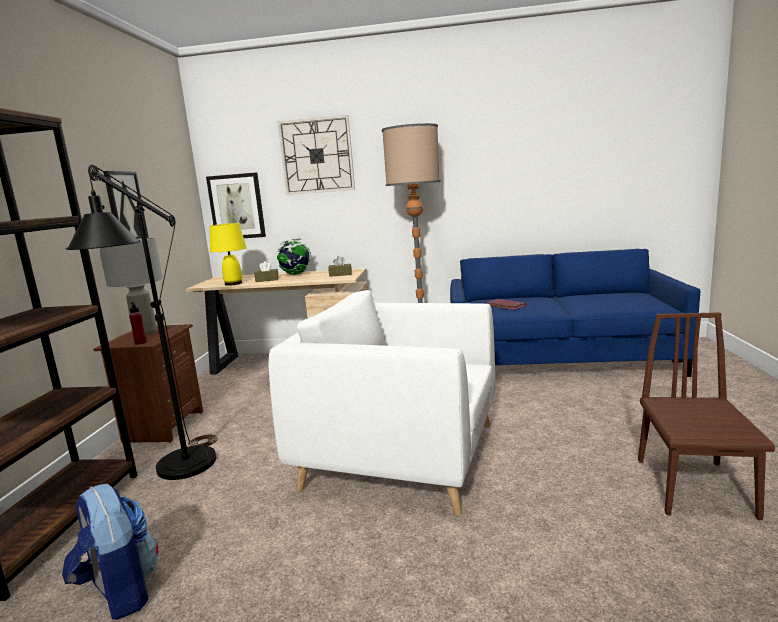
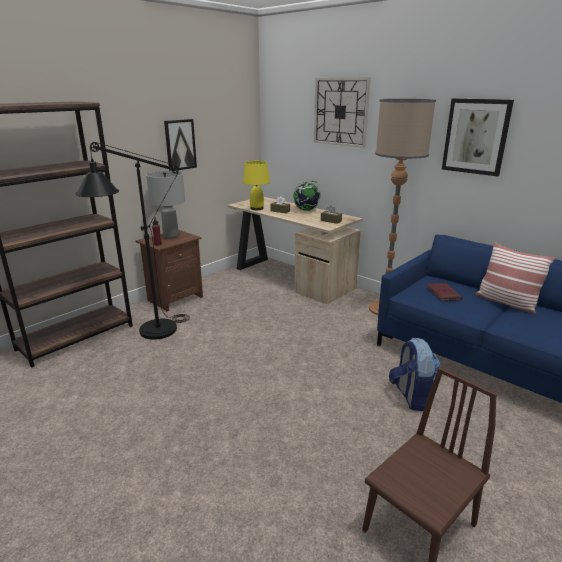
camera: 35 degrees right, 10 degrees up
(119, 592) = (63, 388): backpack -> backpack (411, 397)
(237, 206) = (281, 145): picture -> picture (476, 136)
(401, 454) = (263, 382): white armchair -> none
(556, 299) = (506, 302): none -> pillow

